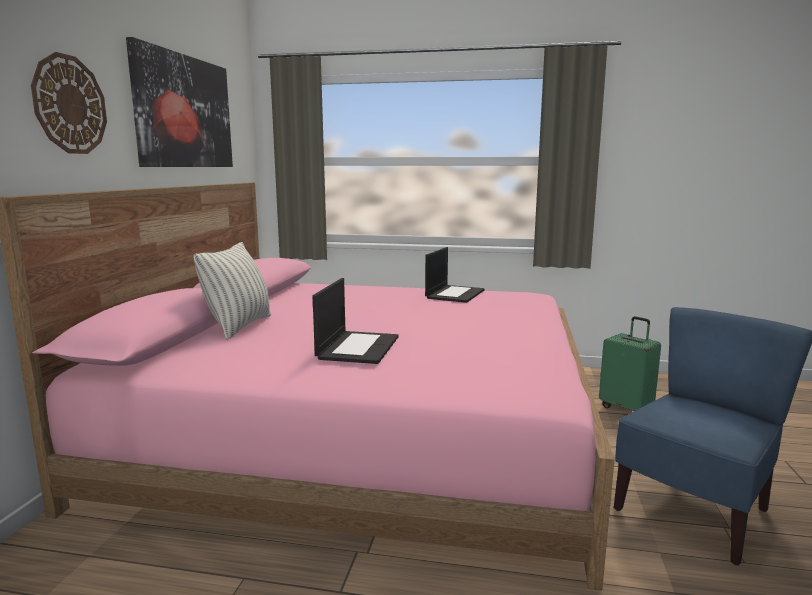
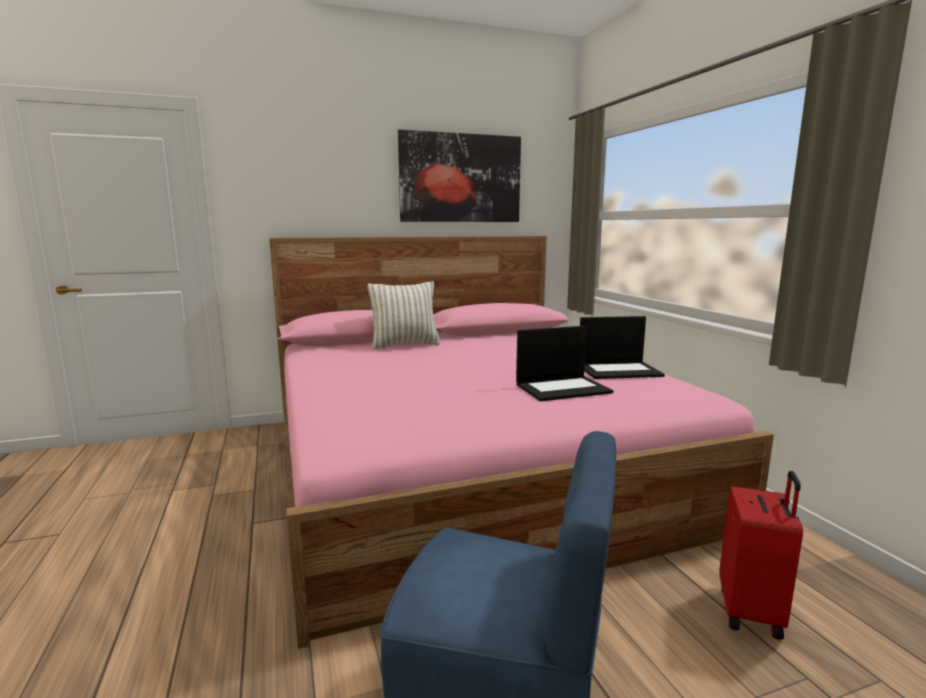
camera: 60 degrees right, 0 degrees up
(70, 105) = (338, 182): wall clock -> none
(358, 347) = (386, 373): laptop -> laptop (563, 388)
(627, 408) = (752, 612): green suitcase -> red suitcase

